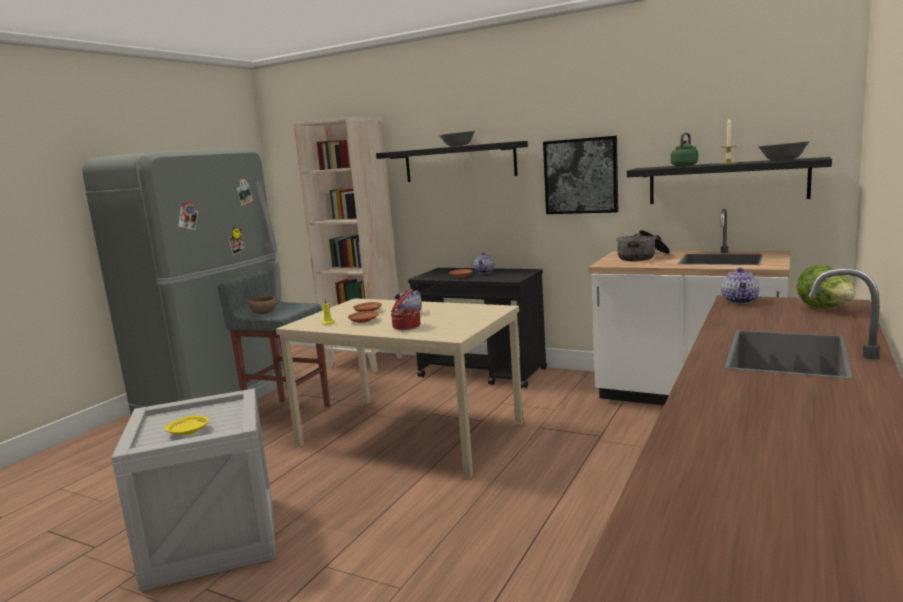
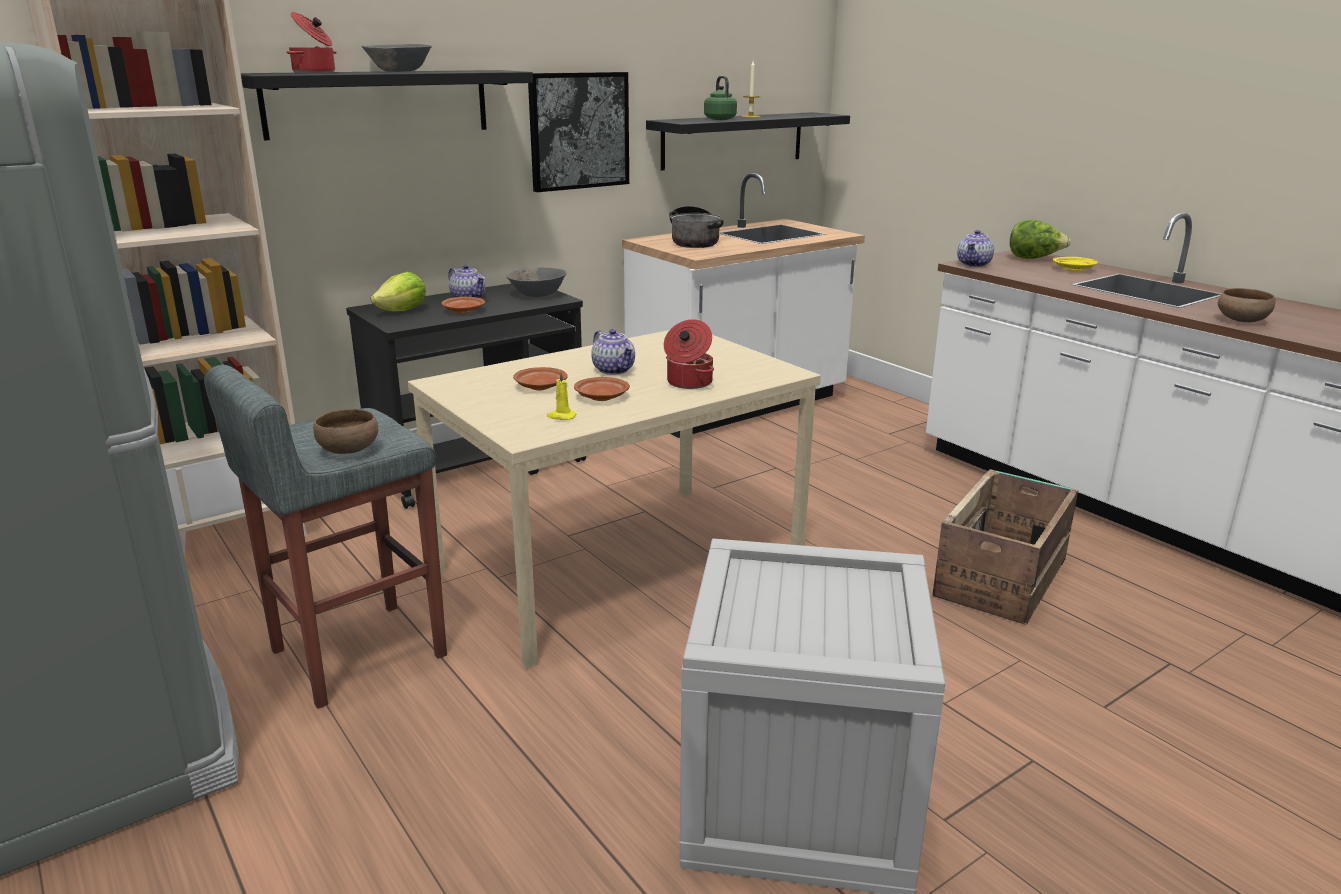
camera: 65 degrees left, 10 degrees up
(188, 432) = (852, 615): yellow plate -> yellow plate (1074, 269)
(419, 149) = (315, 72): none -> cooking pot
(445, 272) = (403, 311): none -> lettuce
(525, 559) = (1002, 577): none -> crate
(713, 393) = (1241, 321): none -> brown bowl
(740, 301) = (974, 264): teapot -> teapot turned 75 degrees clockwise
(783, 160) = (802, 115): grey bowl -> grey bowl (538, 294)

